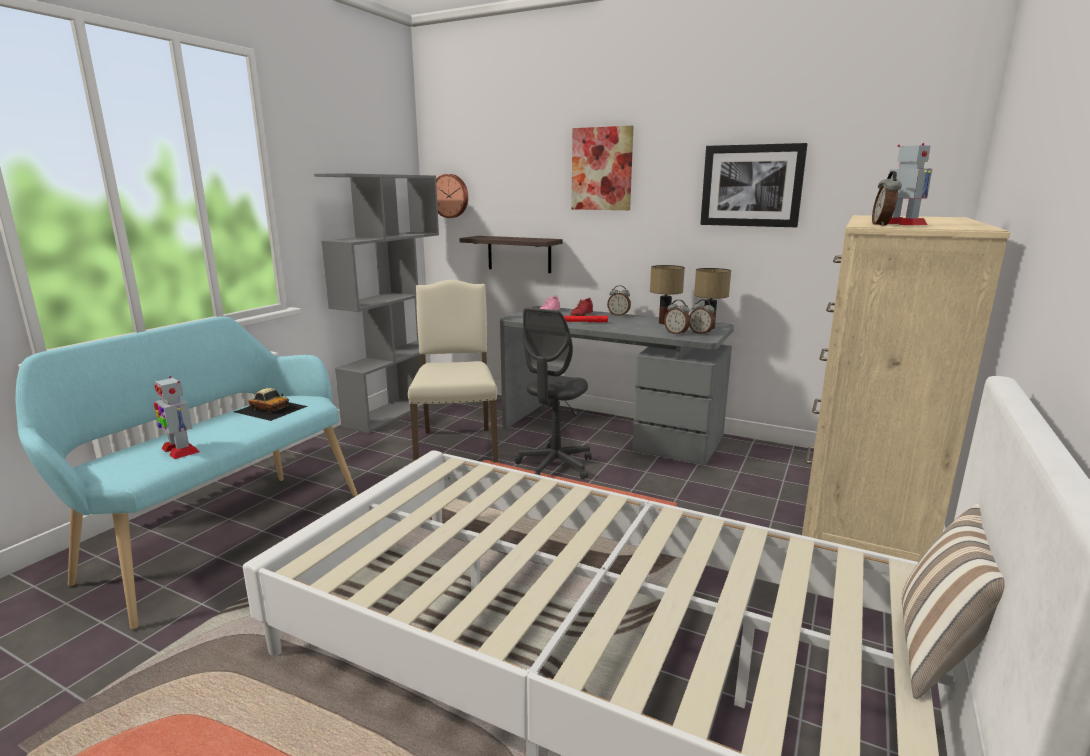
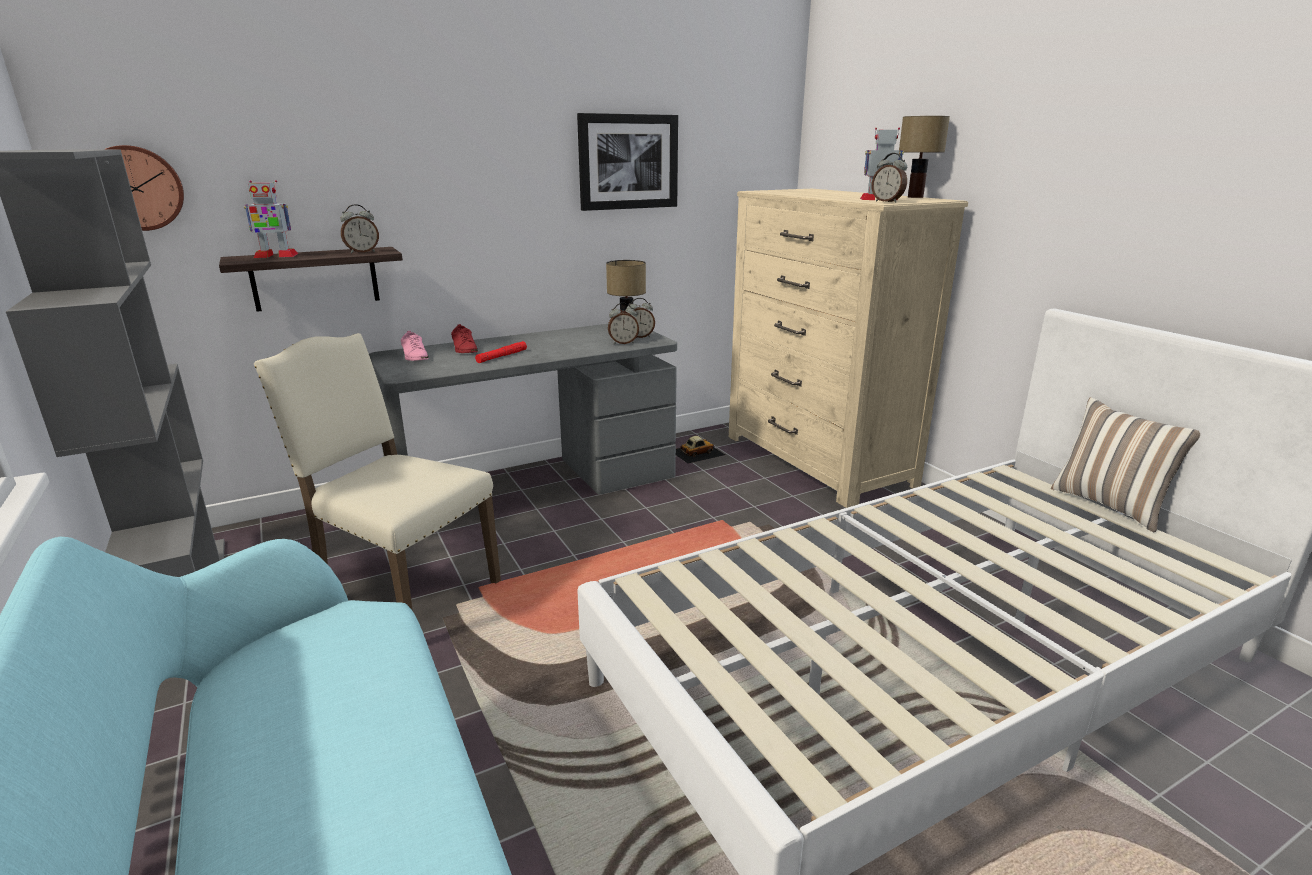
camera: 55 degrees left, 5 degrees up
(180, 450) = (397, 823): toy robot -> toy robot (275, 256)
(270, 409) = (325, 666): toy car -> toy car (696, 452)
(555, 466) = (564, 549): grey office chair -> none
(602, 169) = (441, 140): picture -> none
(618, 315) = (507, 339): alarm clock -> alarm clock (362, 252)
(663, 323) = (576, 335): table lamp -> table lamp (914, 197)

